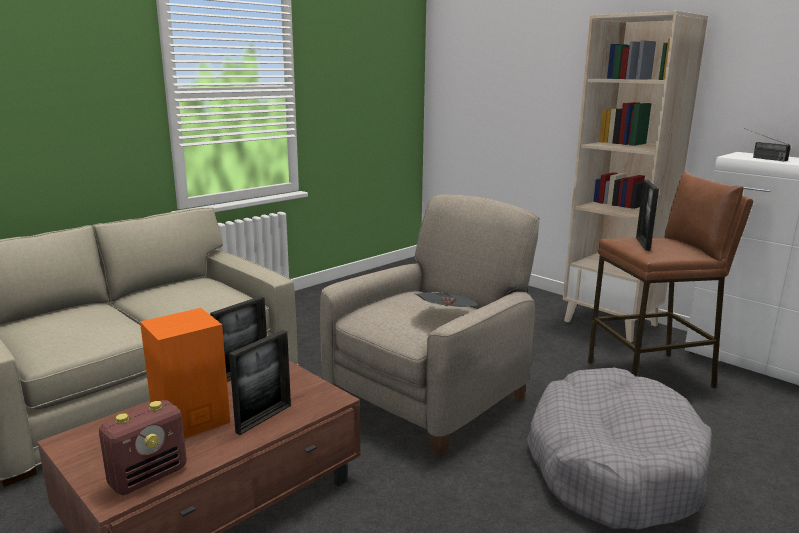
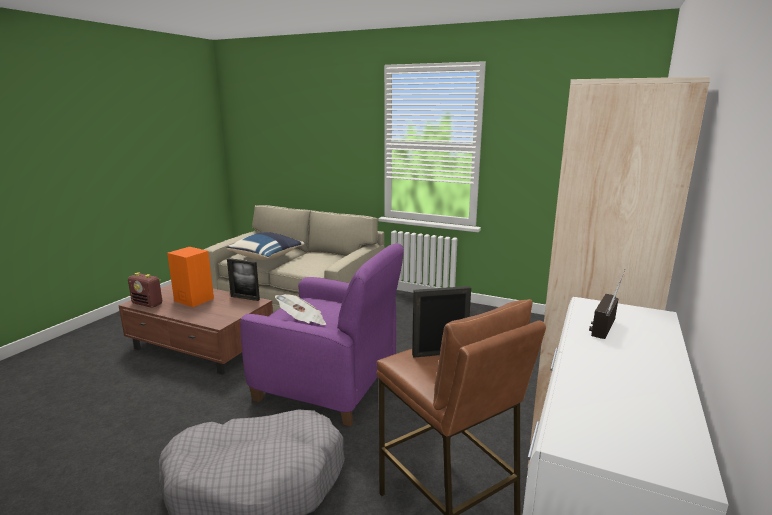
camera: 70 degrees right, 0 degrees up
(105, 326) = (267, 257): none -> blue pillow
(264, 418) = (196, 313): picture frame -> none
(429, 397) = (329, 383): beige armchair -> purple armchair

